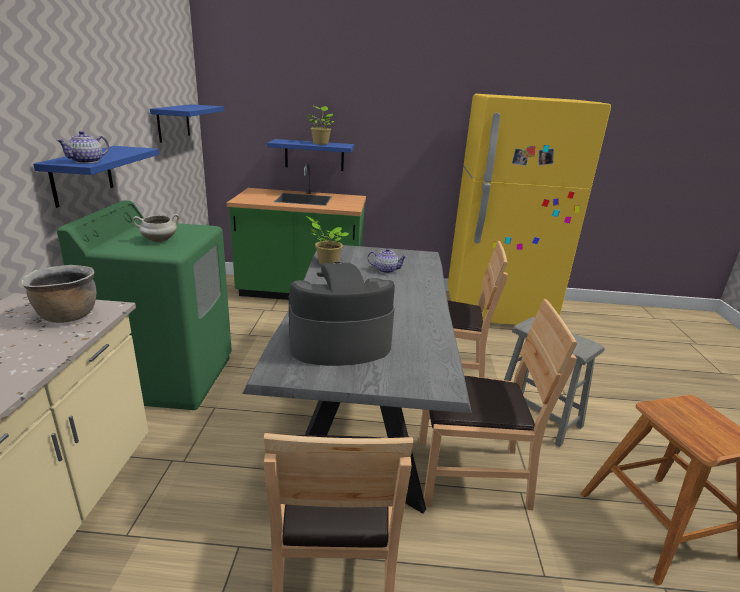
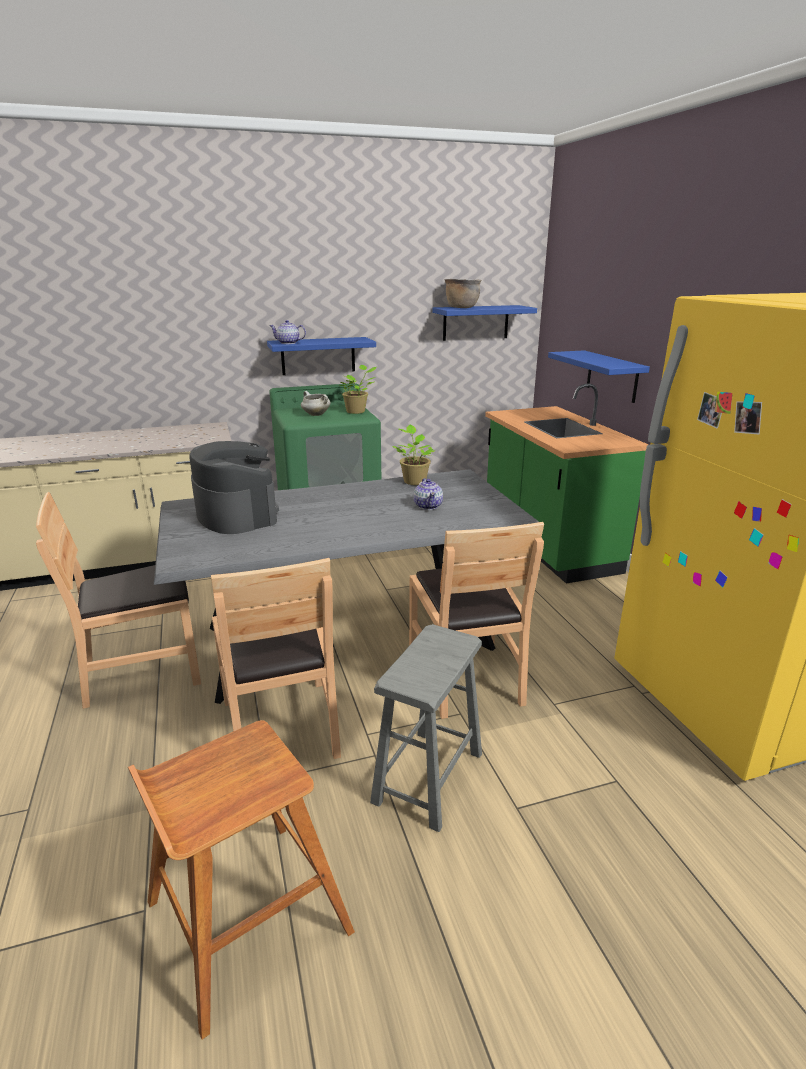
camera: 70 degrees right, 0 degrees up
(67, 316) = (201, 437): brown cooking pot -> brown cooking pot (461, 307)
(321, 143) = (602, 360): potted plant -> potted plant (357, 411)

